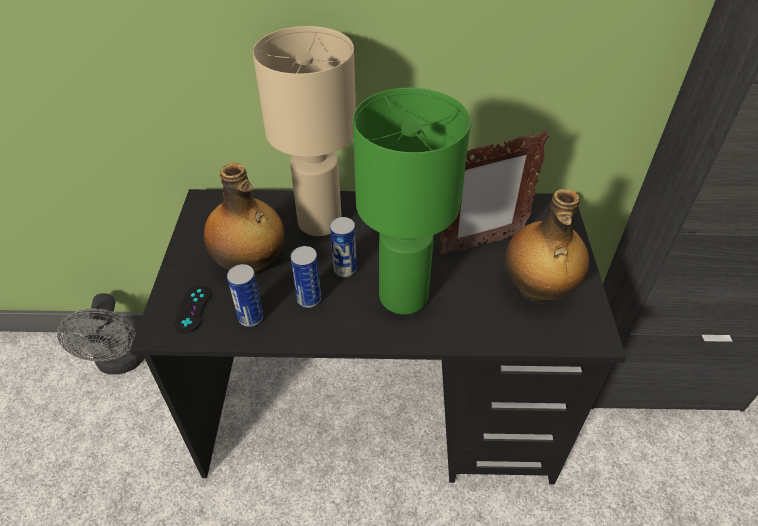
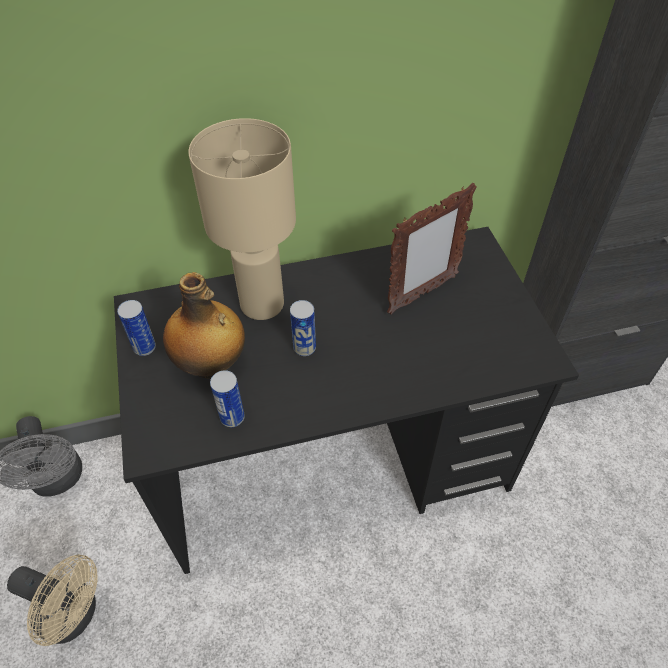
camera: 15 degrees left, 5 degrees up
(92, 488) = (75, 615): none -> beige fan
(192, 309) = (171, 422): black game controller -> none
(309, 299) = (281, 385): can -> can (144, 347)
(403, 298) = (369, 364): green table lamp -> none
(536, 291) = (485, 330): bottle -> none

